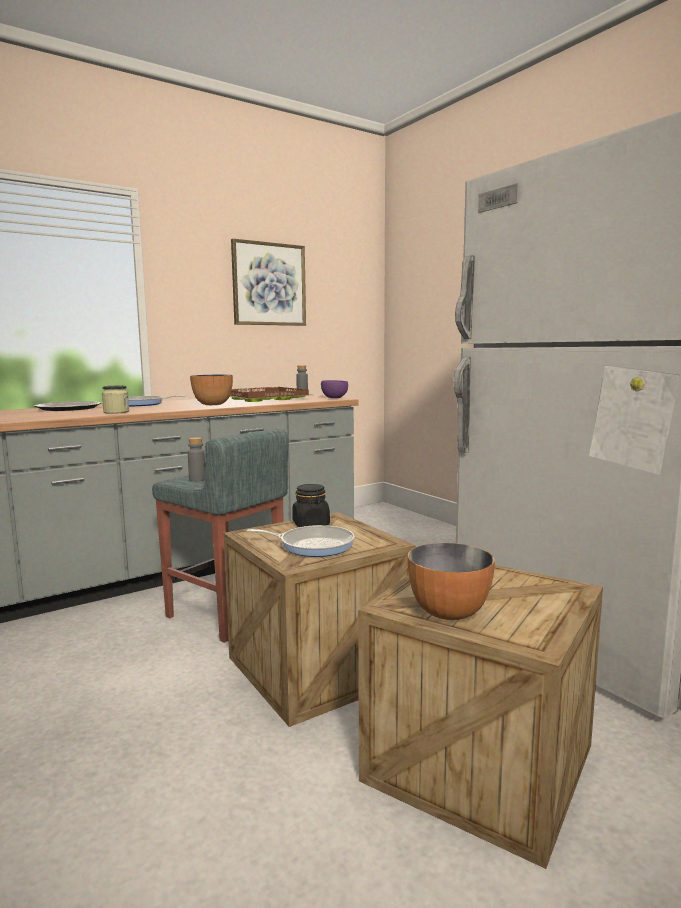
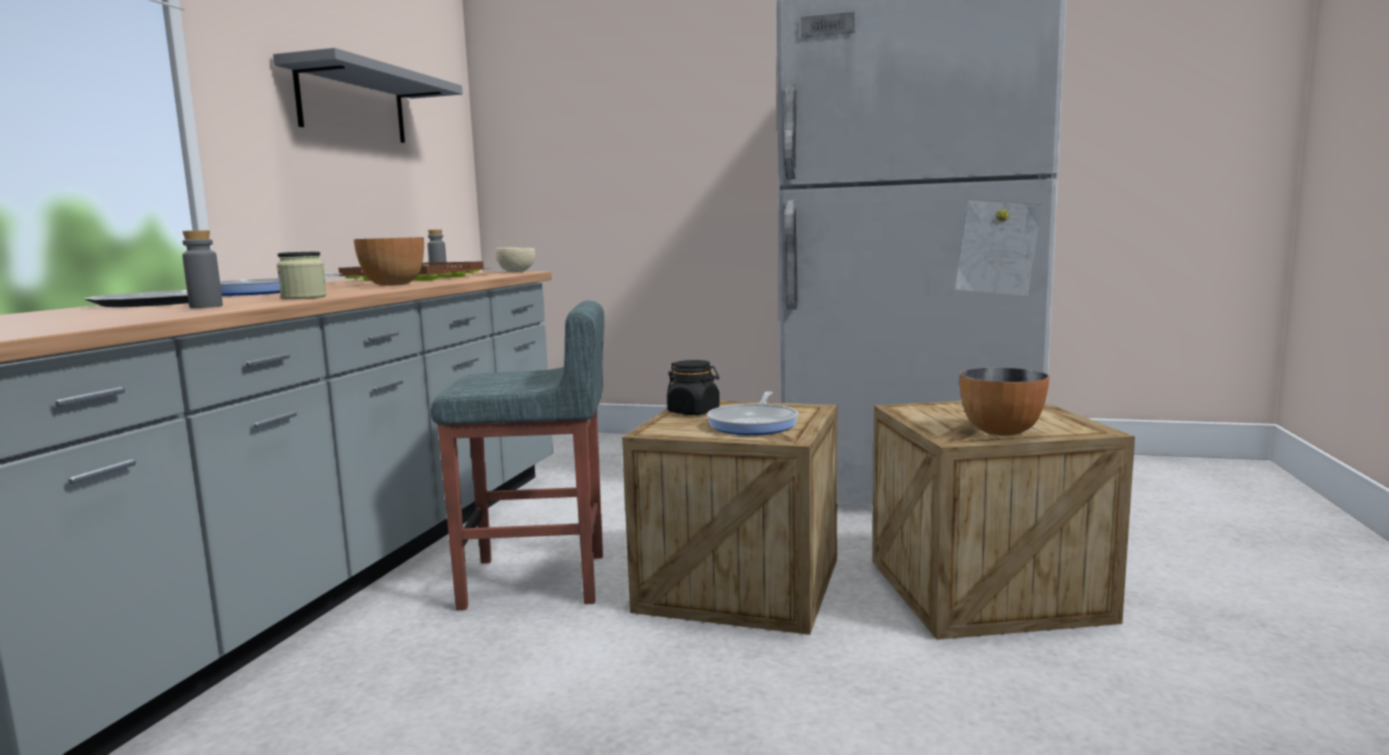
camera: 40 degrees left, 0 degrees up
(197, 479) = (495, 385): grey bottle -> grey bottle (206, 306)
(269, 284) = (352, 104): picture -> grey shelf
(313, 545) = (755, 424): frying pan -> frying pan turned 135 degrees clockwise
(334, 398) = (516, 272): purple bowl -> beige bowl

